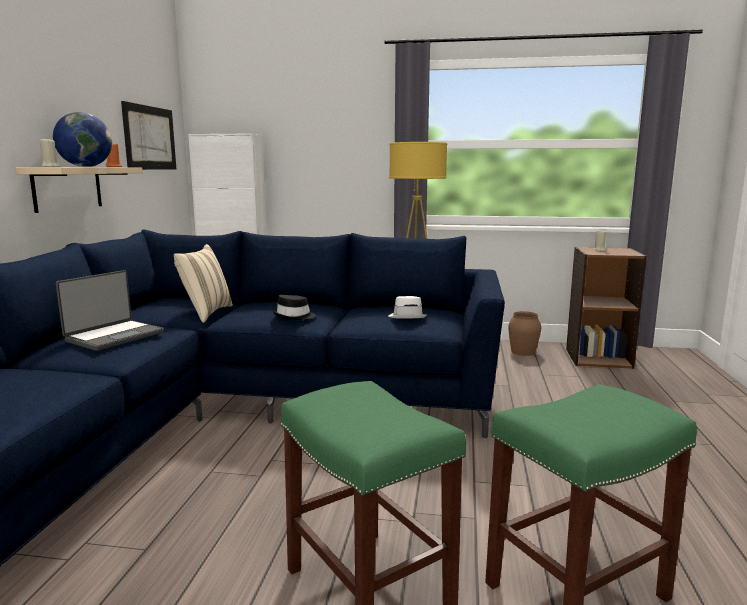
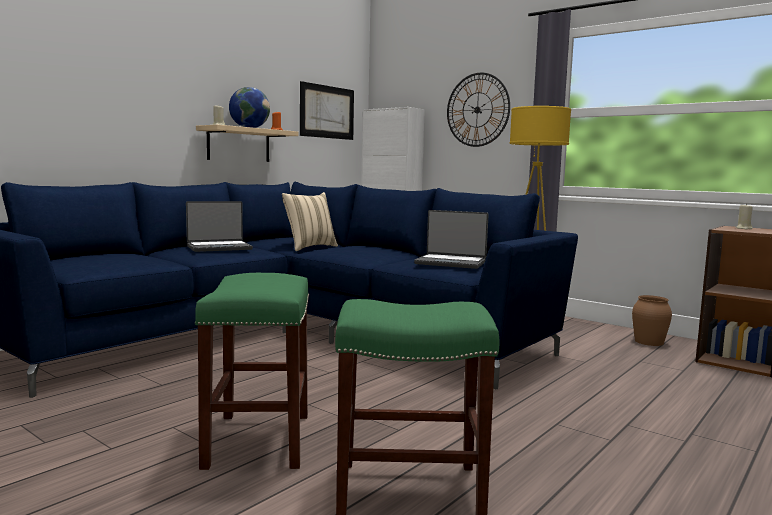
camera: 30 degrees right, 5 degrees down
(294, 316) = (360, 253): black hat -> none
(327, 138) = (477, 110): none -> wall clock
(407, 316) = (451, 263): white hat -> laptop

